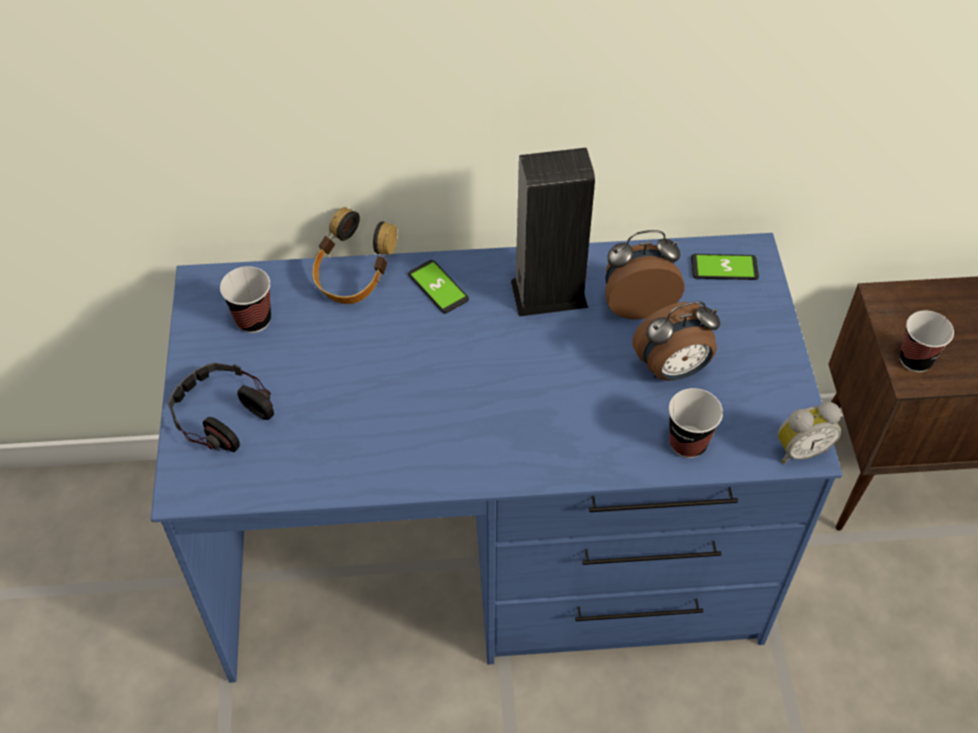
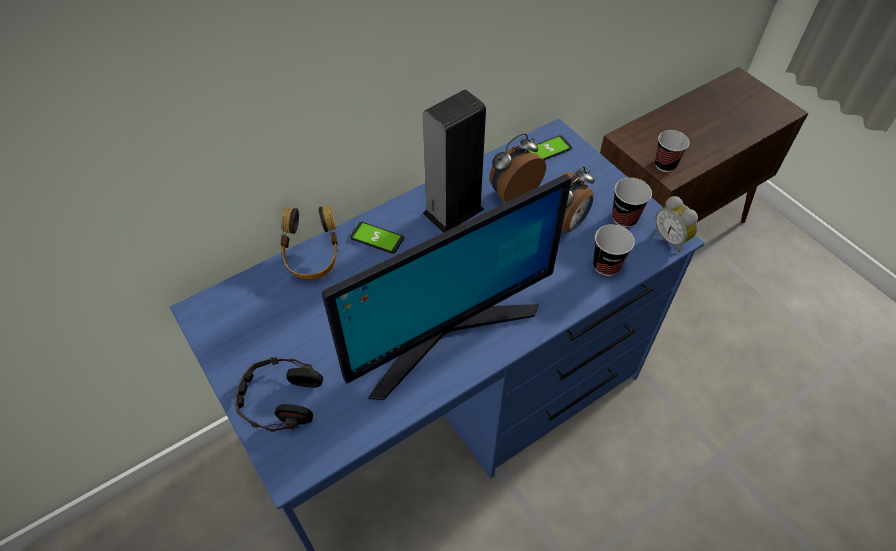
camera: 30 degrees left, 0 degrees up
(253, 320) = (258, 319): cup -> cup (624, 218)
(439, 431) = (446, 334): none -> monitor
(800, 449) = (671, 239): alarm clock -> alarm clock turned 105 degrees clockwise

